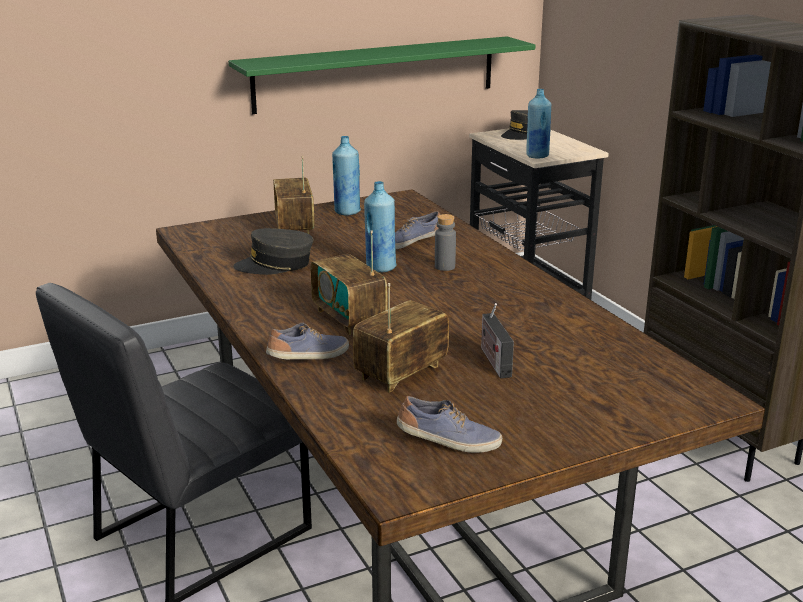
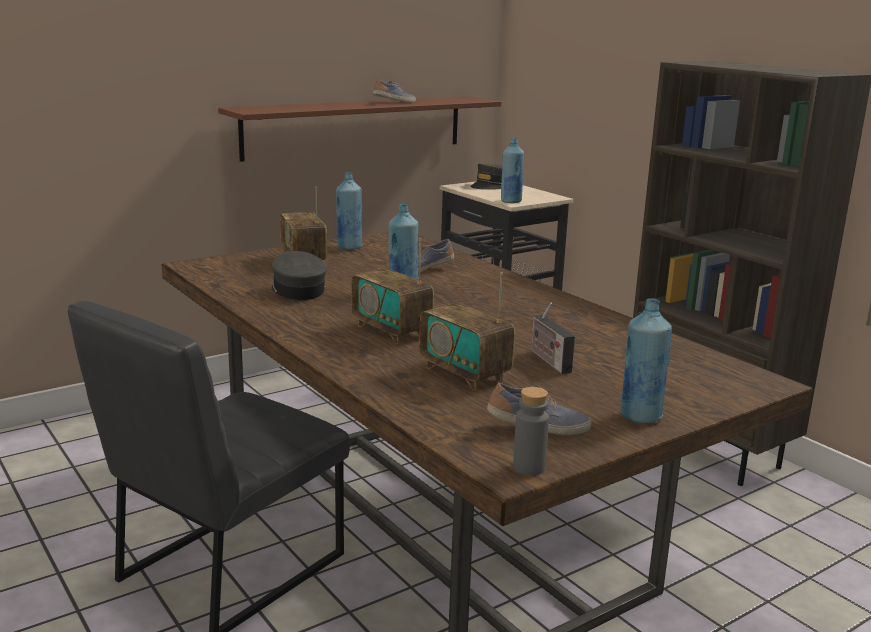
camera: 10 degrees left, 5 degrees down
(275, 265) = (297, 290): grey cap -> grey cap turned 90 degrees clockwise
(309, 357) = (367, 364): shoe -> shoe (395, 102)
(376, 74) = (355, 126): green shelf -> brown shelf
(401, 373) = (464, 374): radio -> radio turned 75 degrees counterclockwise
(444, 267) = (464, 288): grey bottle -> grey bottle (528, 467)
(559, 434) = (640, 416): none -> blue bottle

